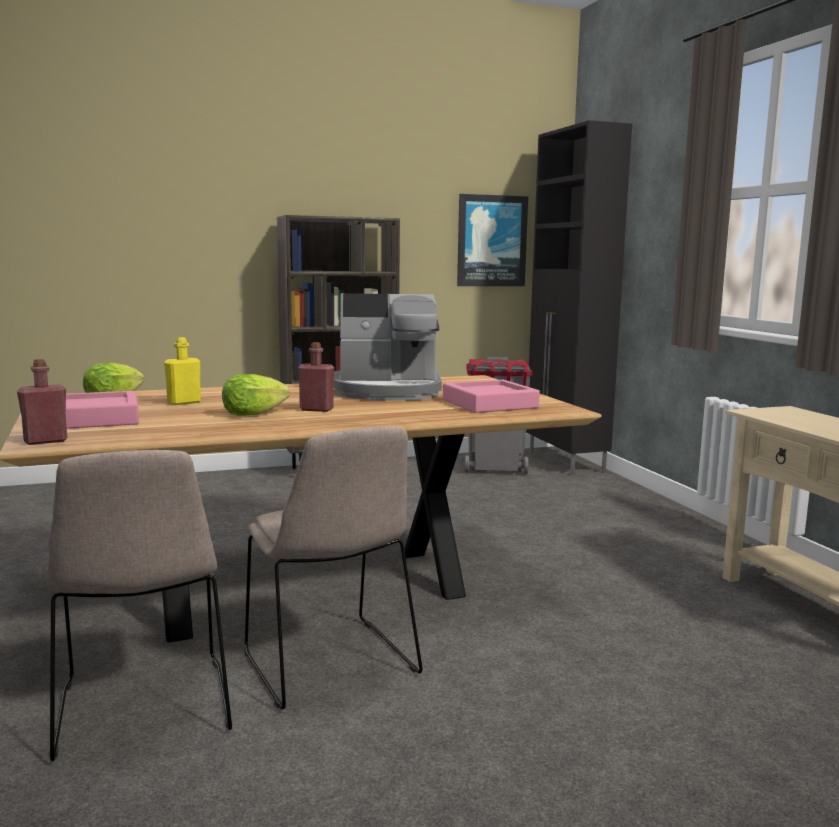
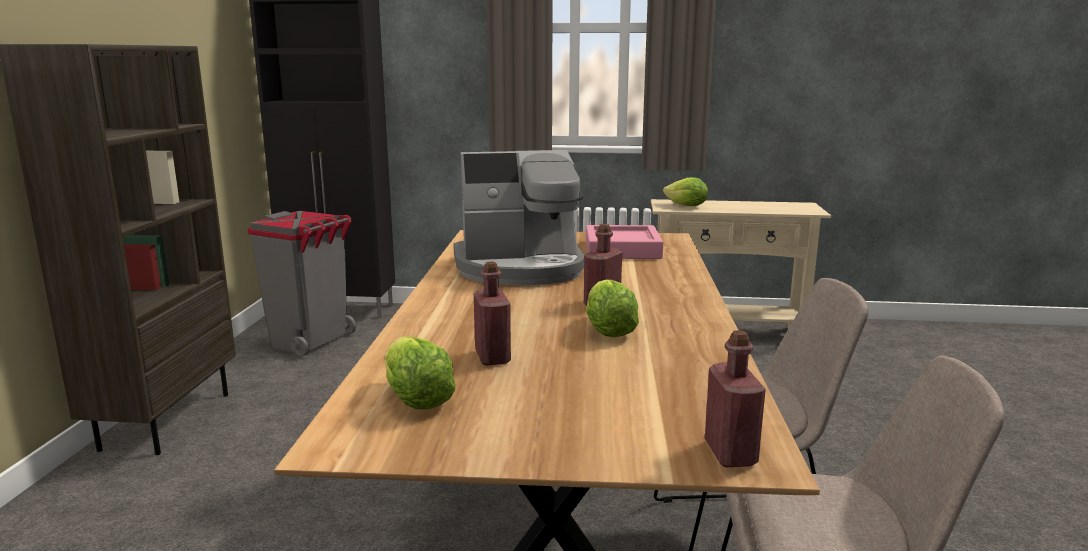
camera: 65 degrees left, 5 degrees up
(94, 419) = (575, 417): pink tray -> none
(184, 402) = (492, 357): yellow bottle -> red bottle
(388, 391) = (520, 268): coffee machine -> coffee machine turned 60 degrees clockwise
(491, 241) = (213, 70): picture -> none
(784, 416) = (686, 206): none -> lettuce

